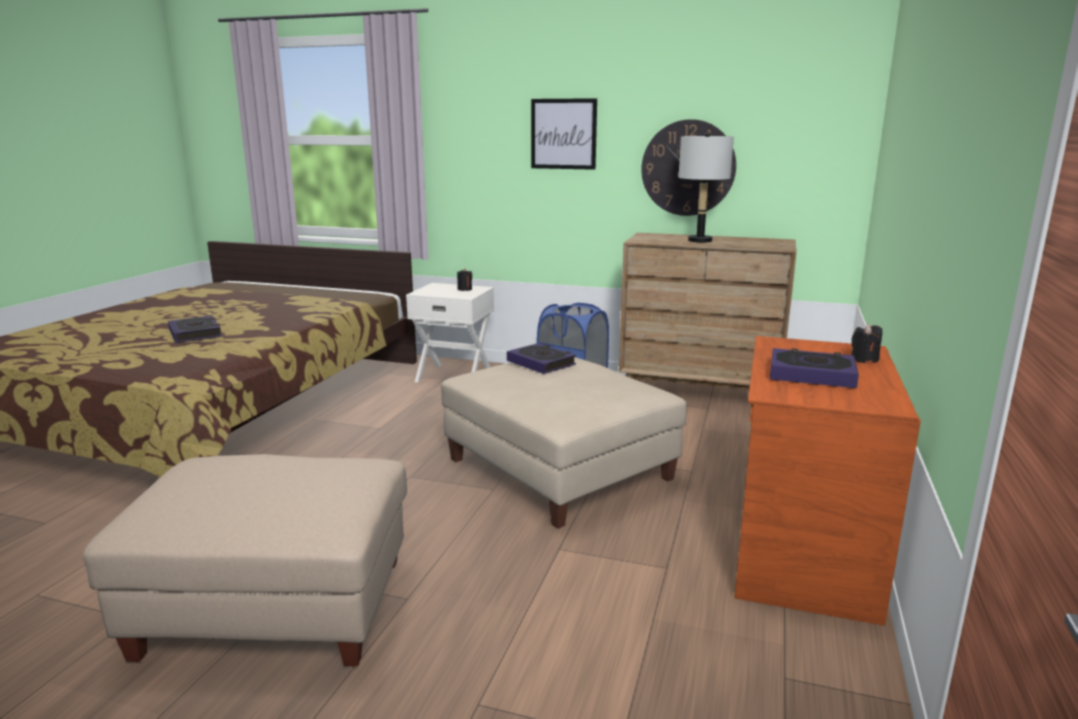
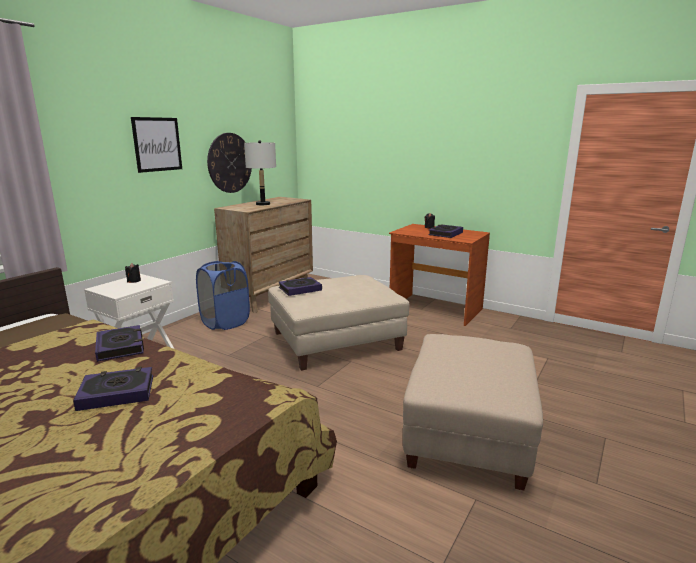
camera: 75 degrees left, 0 degrees up
(290, 319) = (120, 347): none -> book

